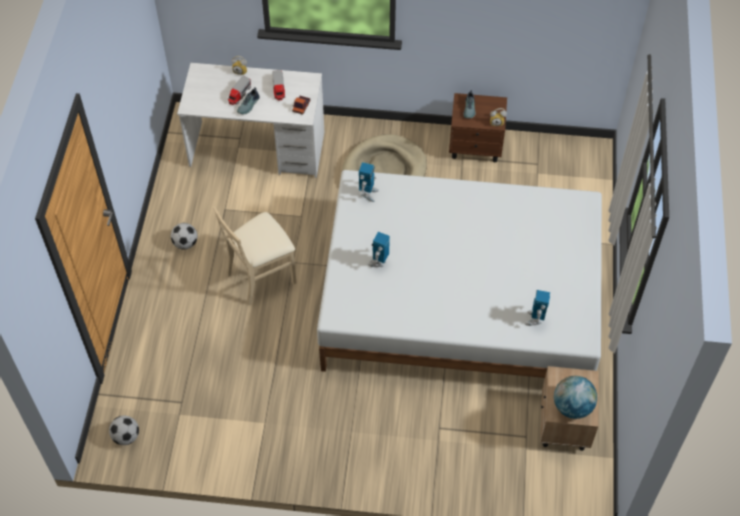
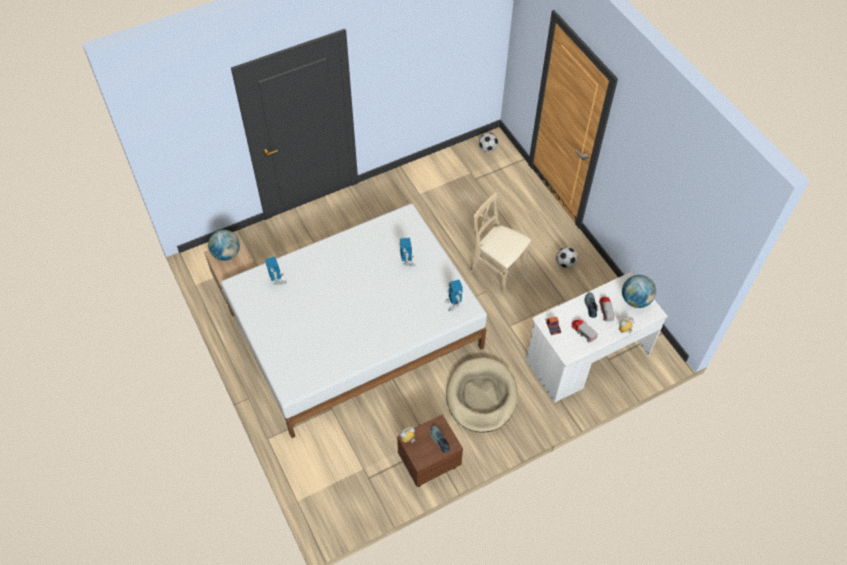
camera: 145 degrees right, 0 degrees up
(203, 88) = (635, 300): none -> globe
(261, 276) = (497, 270): beige chair -> beige chair turned 75 degrees counterclockwise

